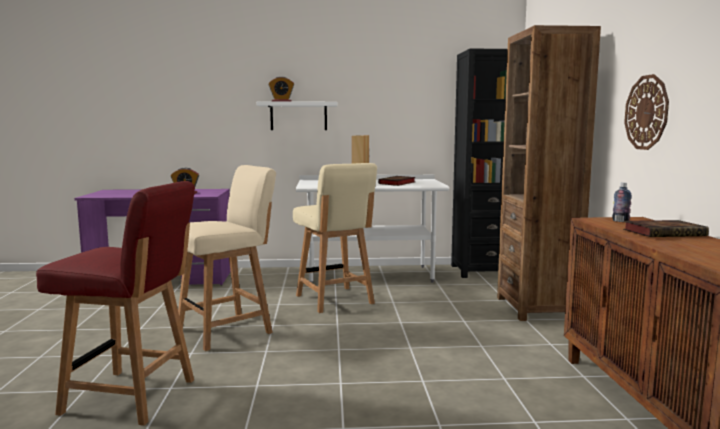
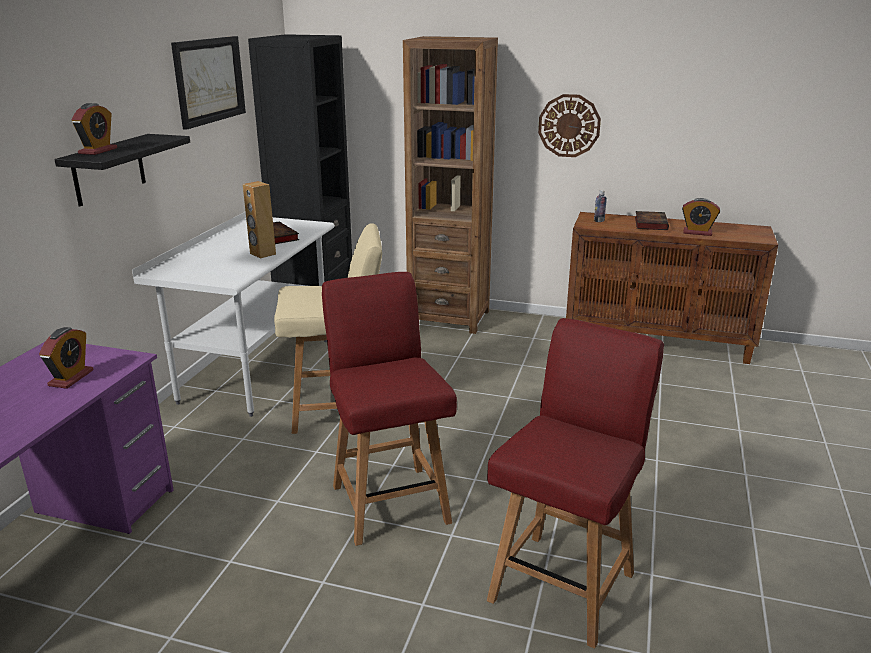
camera: 70 degrees left, 15 degrees up
(226, 330) = (389, 502): beige chair -> red chair
(298, 116) = (109, 169): white shelf -> black shelf
(408, 79) = (209, 80): none -> picture
(679, 247) = (697, 232): none -> alarm clock

